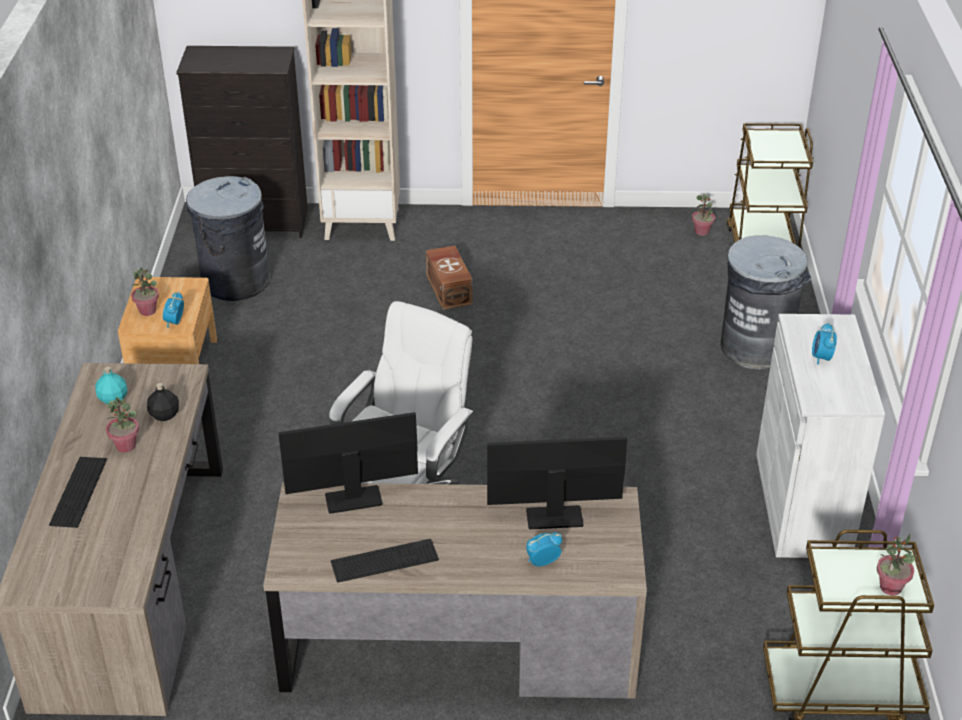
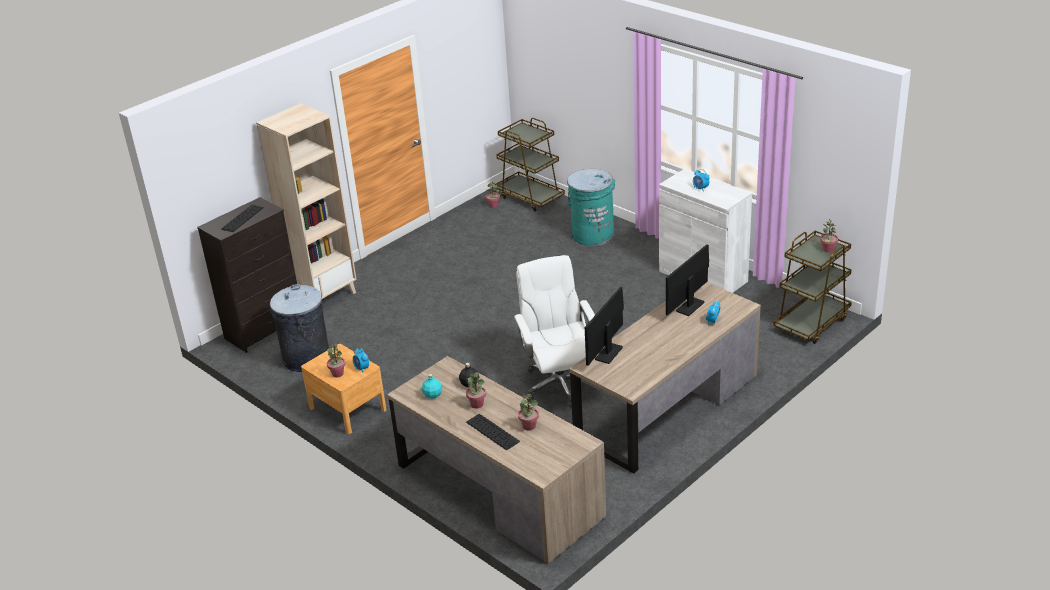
camera: 45 degrees left, 5 degrees down
(118, 517) = (529, 426): none -> potted plant
(384, 561) = (660, 361): keyboard -> keyboard (242, 218)
(449, 289) = (422, 294): brown storage box -> none
(756, 346) = (592, 234): grey trash can -> turquoise trash can

